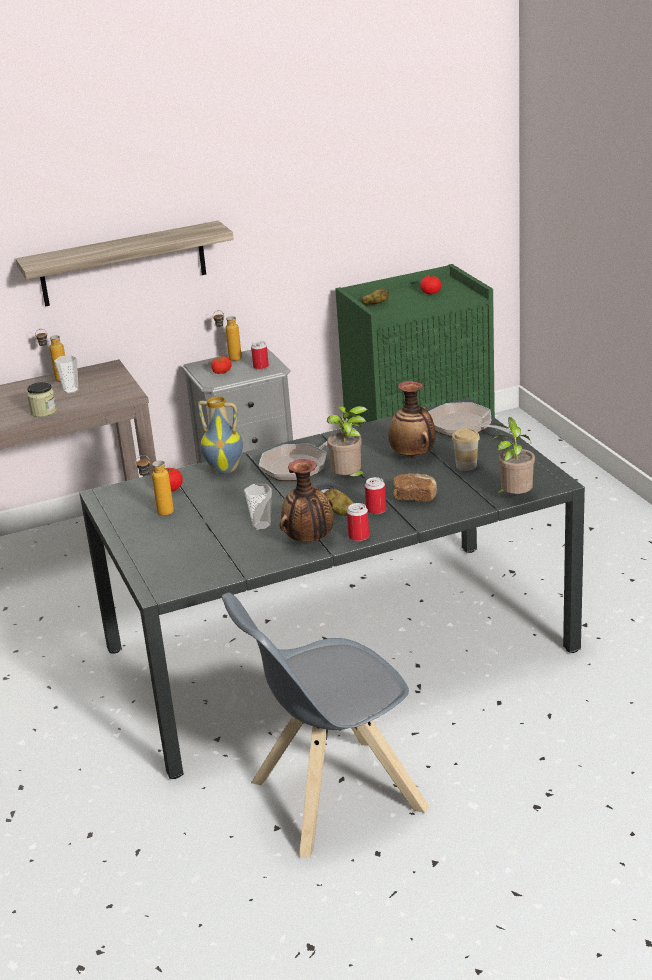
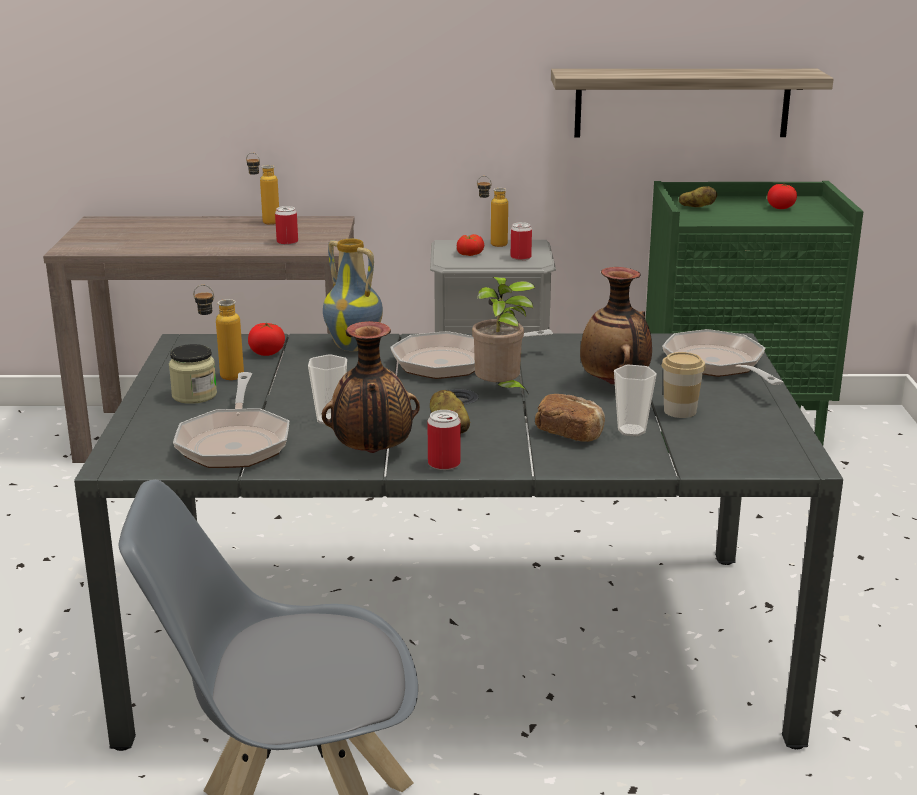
camera: 20 degrees right, 5 degrees down
(43, 412) = (214, 247): jar -> jar (194, 395)
(71, 390) = (267, 234): cup -> cup (631, 431)
(123, 264) = (374, 94): shelf -> shelf (682, 103)
(217, 557) = (235, 442): none -> frying pan
(376, 510) = (500, 436): can -> can (287, 242)
(514, 498) = (718, 468): potted plant -> none

